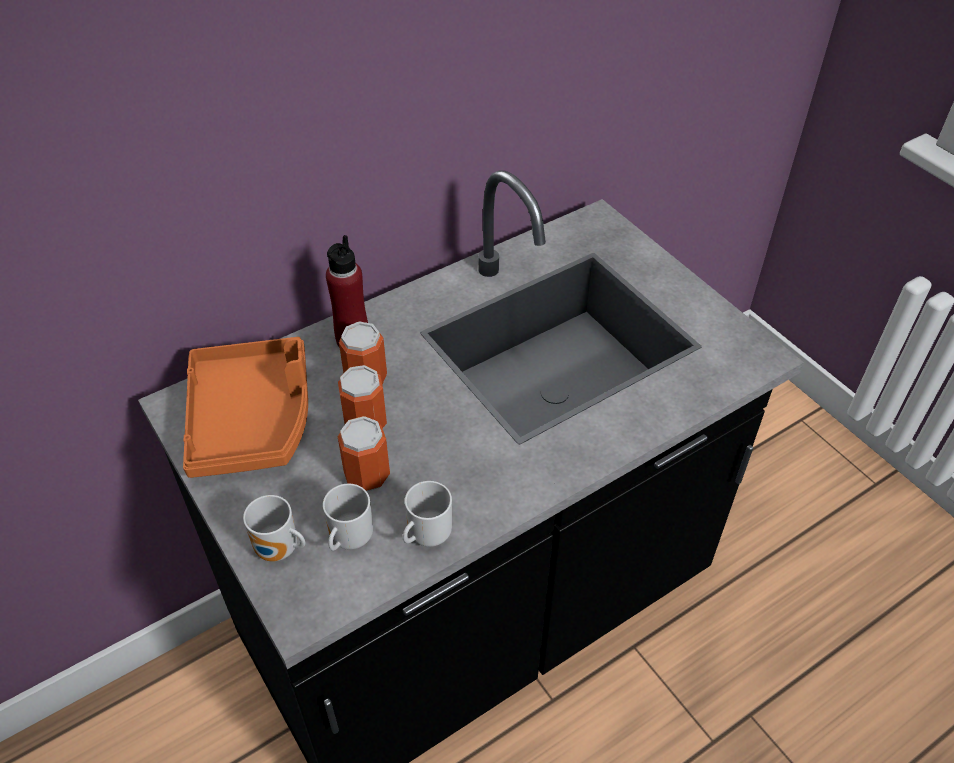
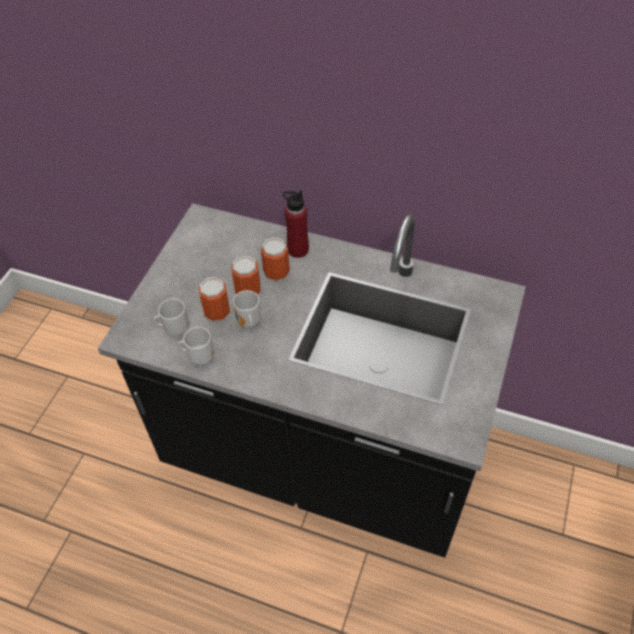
camera: 55 degrees right, 5 degrees up
(252, 419) = (214, 248): orange tray -> none
(279, 551) = (149, 309): mug -> mug (248, 323)

